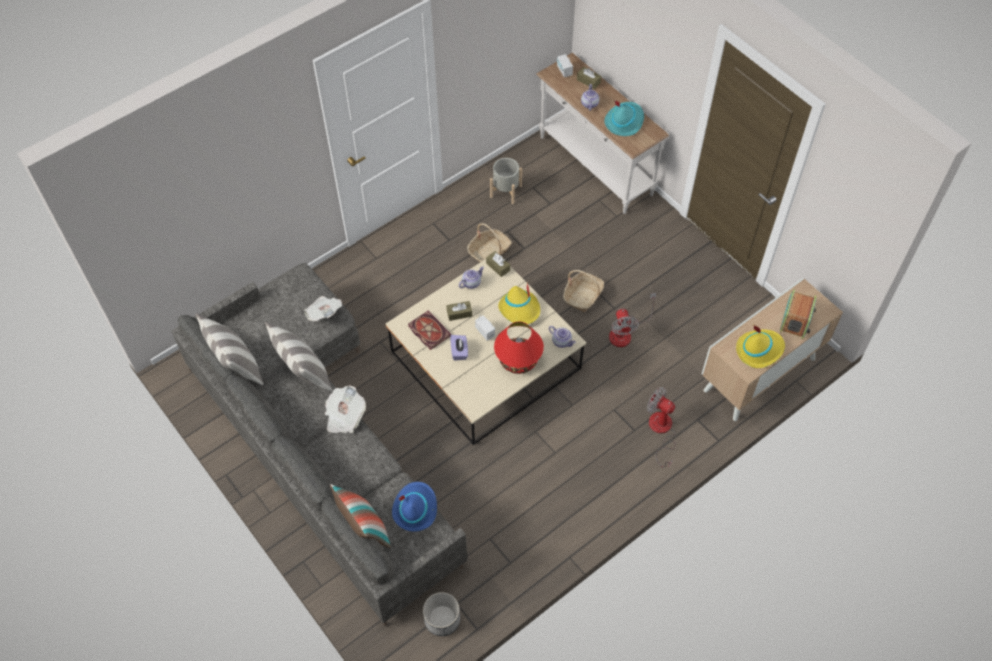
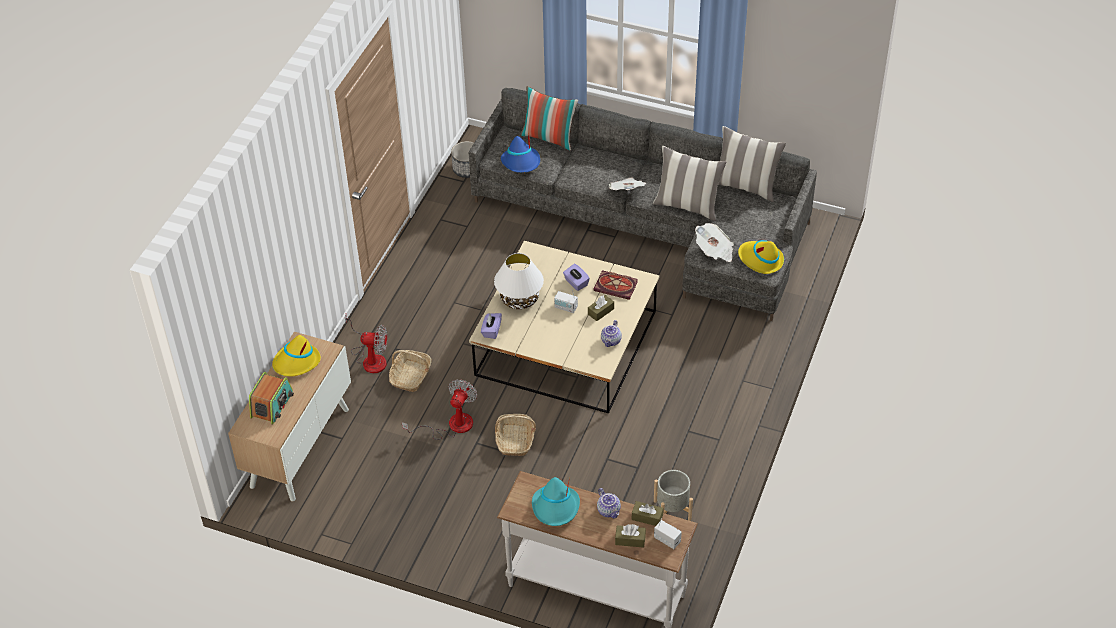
camera: 150 degrees right, 10 degrees down
(489, 251) = (639, 439): basket -> basket (411, 376)
(498, 266) = (598, 366): brown tissue box -> brown tissue box (647, 517)
(518, 360) = (520, 299): red table lamp -> white table lamp
(520, 309) = (548, 339): yellow hat -> yellow hat (760, 260)
(562, 341) = (491, 331): teapot -> purple tissue box
(625, 332) = (451, 425): fan -> fan turned 60 degrees clockwise
(796, 319) = (272, 405): radio -> radio turned 150 degrees counterclockwise

